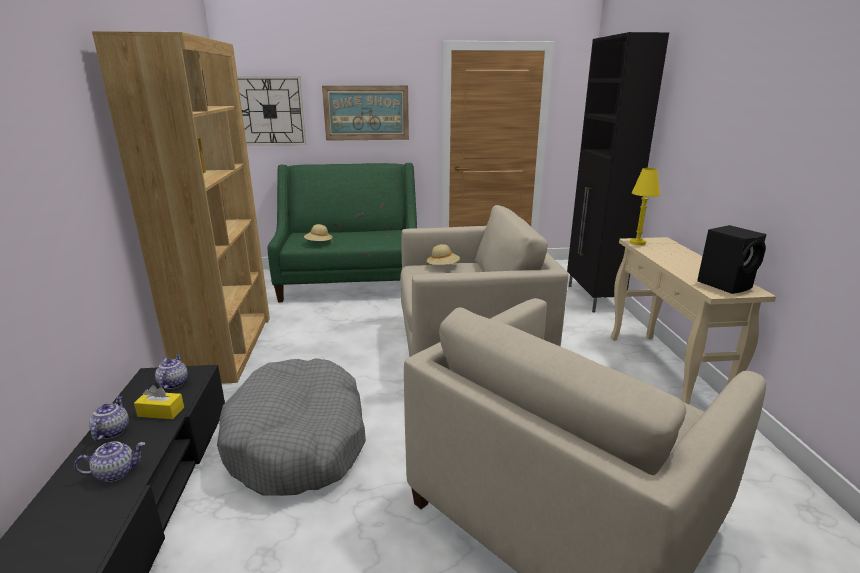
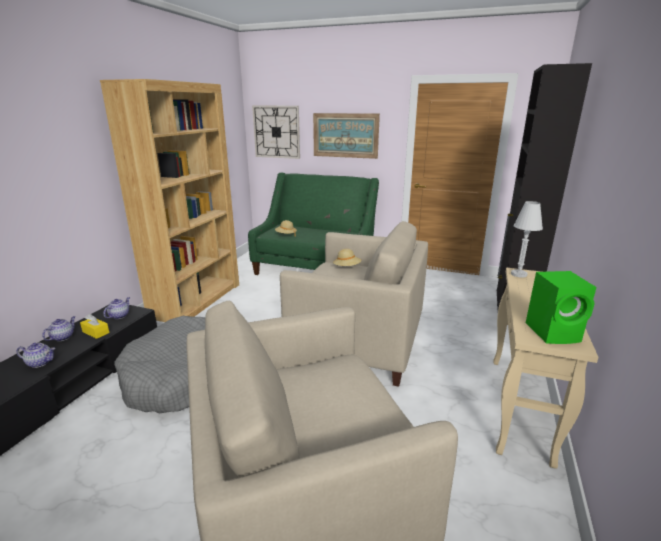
camera: 25 degrees right, 0 degrees up
(637, 243) = (518, 274): yellow table lamp -> white table lamp
(726, 284) = (554, 333): black speaker -> green speaker

